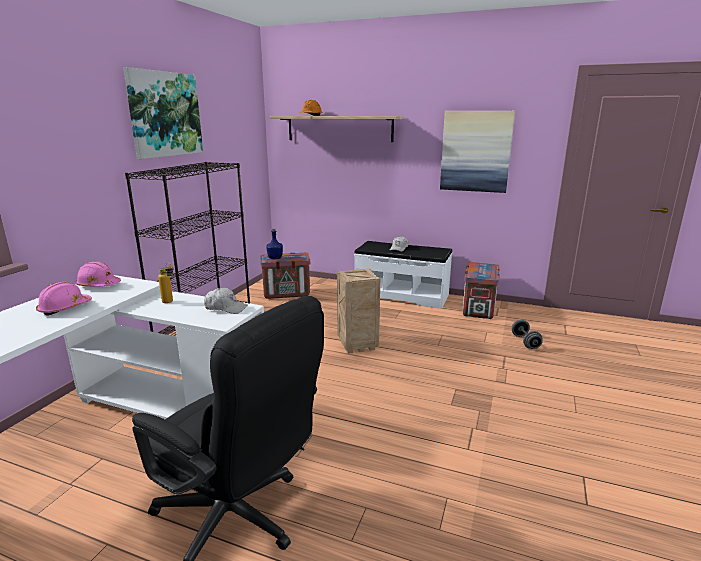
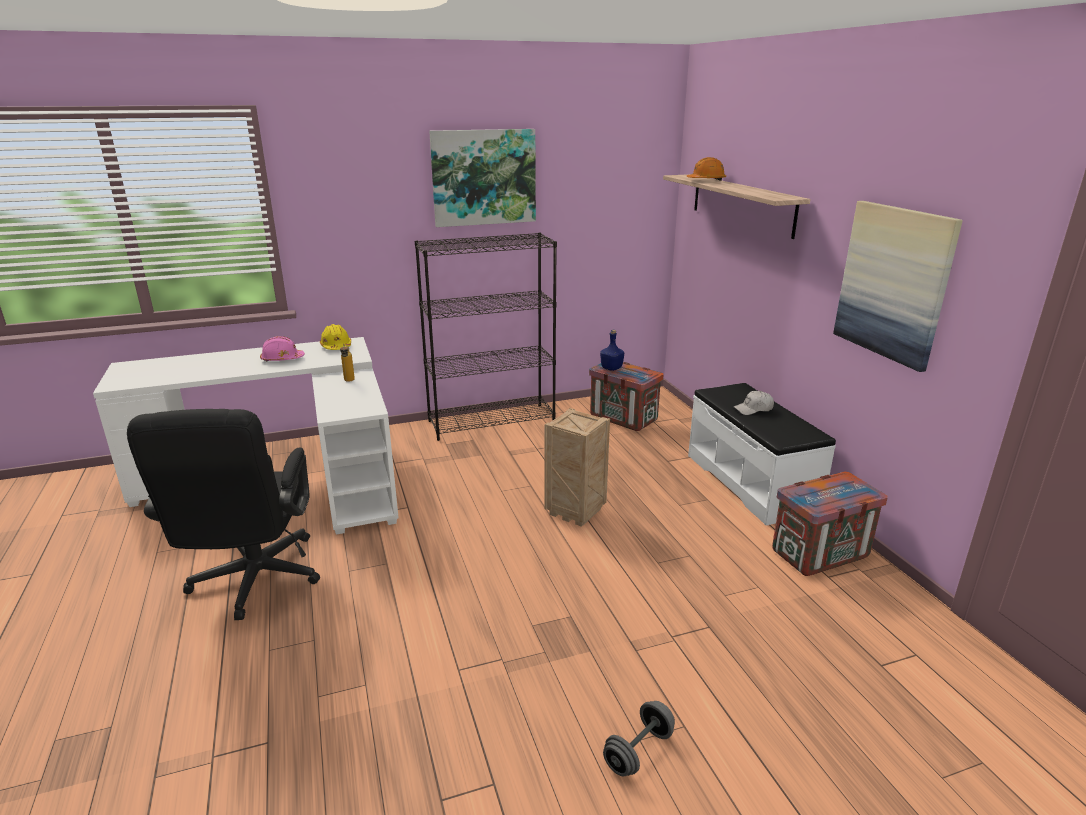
camera: 50 degrees right, 5 degrees up
(98, 285) = (336, 347): pink hard hat -> yellow hard hat
(226, 308) = (363, 403): white cap -> none
(525, 342) = (782, 632): grey dumbbell -> grey dumbbell (638, 751)

